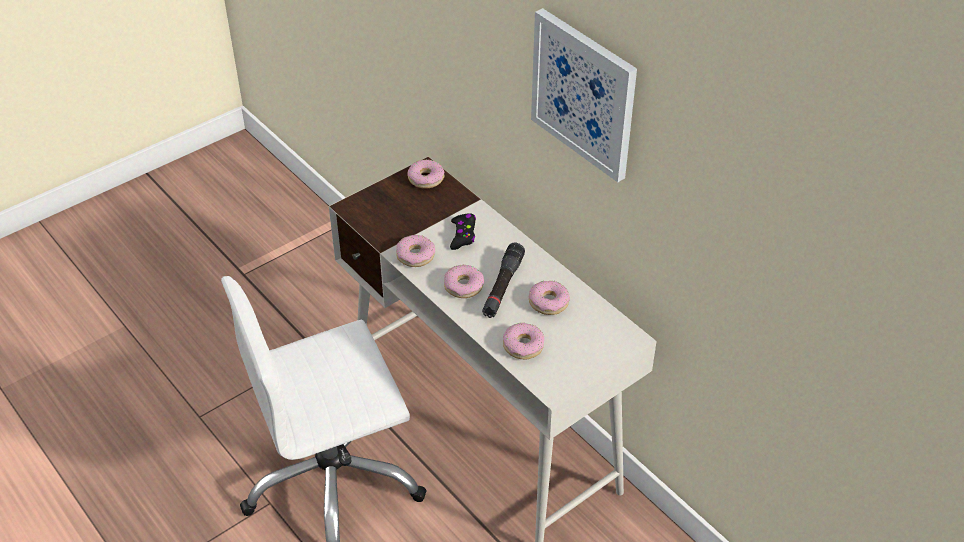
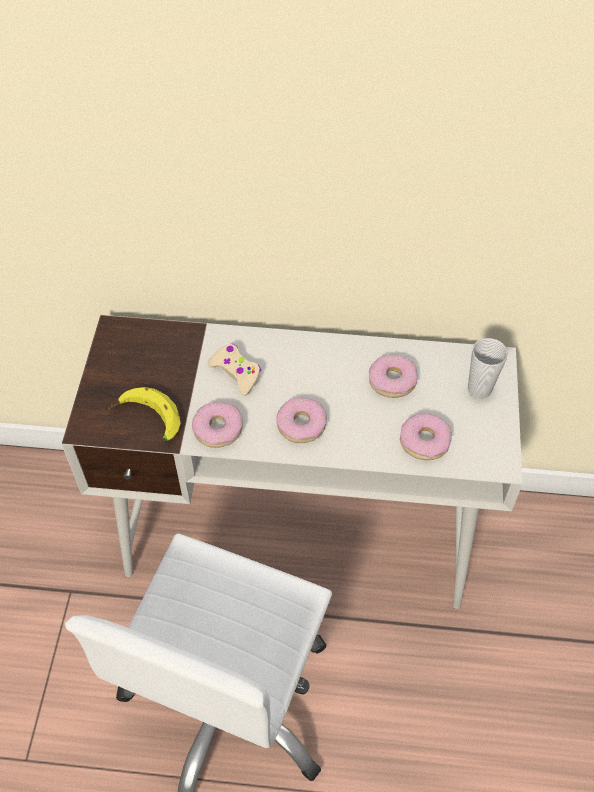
camera: 45 degrees left, 10 degrees up
(383, 225) = (147, 421): none -> banana
(426, 178) = (128, 340): donut -> none
(463, 235) = (236, 372): black game controller -> beige game controller
(502, 286) = (335, 397): black flashlight -> none
(584, 93) = (379, 126): picture -> none
(597, 345) = (479, 389): none -> cup

